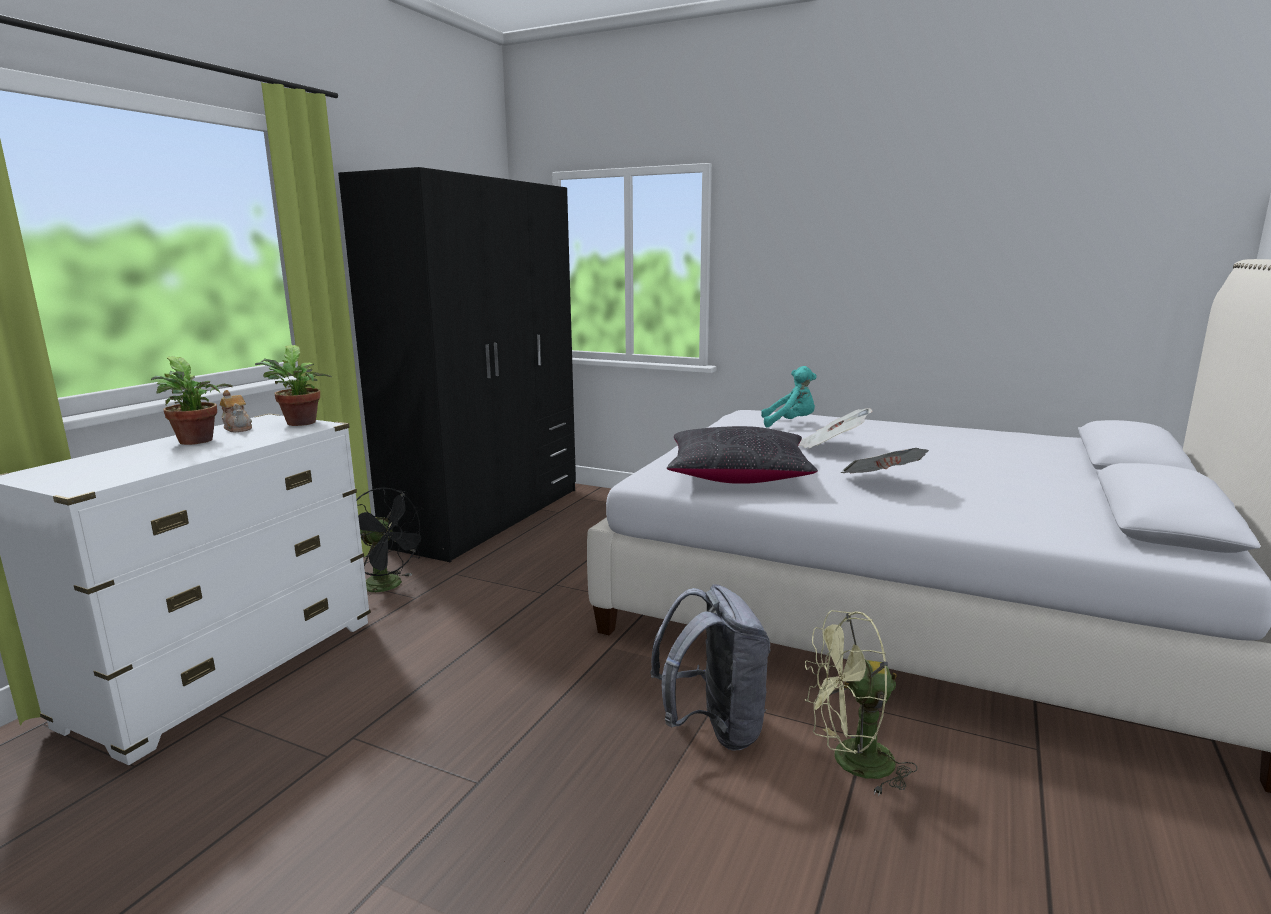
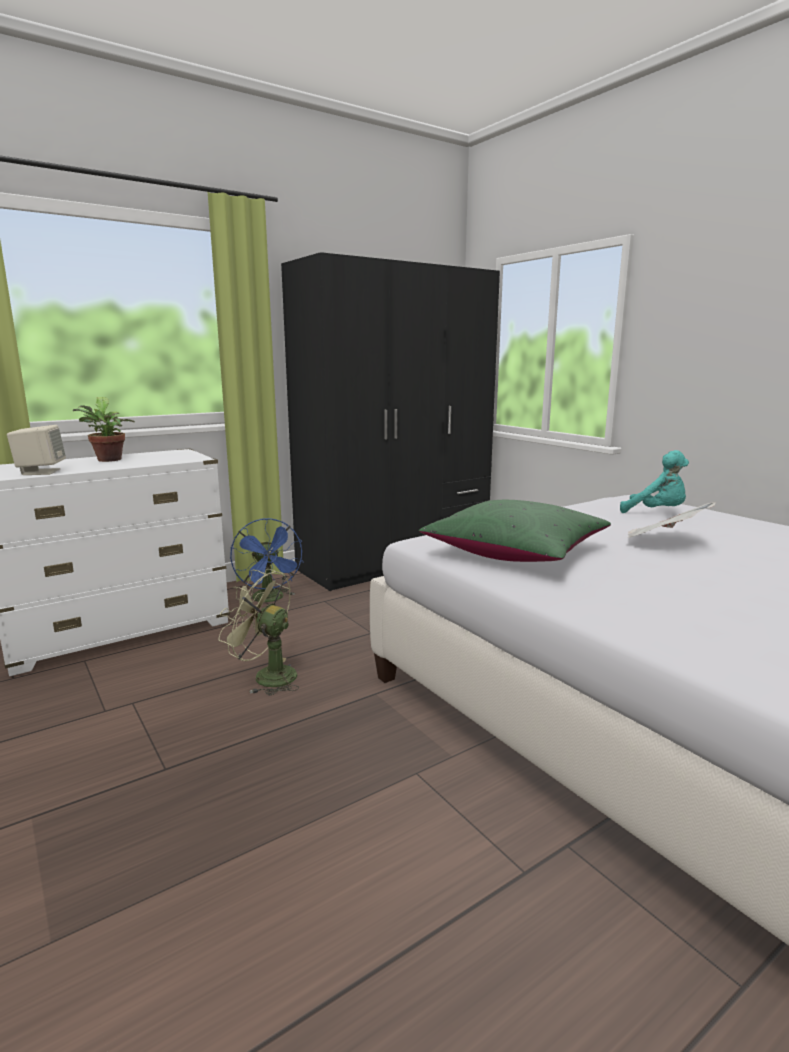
camera: 30 degrees right, 0 degrees up
(139, 469) = (41, 472): none -> beige speaker
(238, 428) = (150, 455): teapot -> none
(300, 424) = (189, 456): potted plant -> none
(389, 586) = (271, 599): black fan -> blue fan
(713, 729) = (383, 799): grey backpack -> none
(738, 475) = (515, 552): black pillow -> green pillow
(851, 763) = (481, 892): green fan -> green fan (266, 676)
(881, 483) = (663, 588): newspaper -> none

